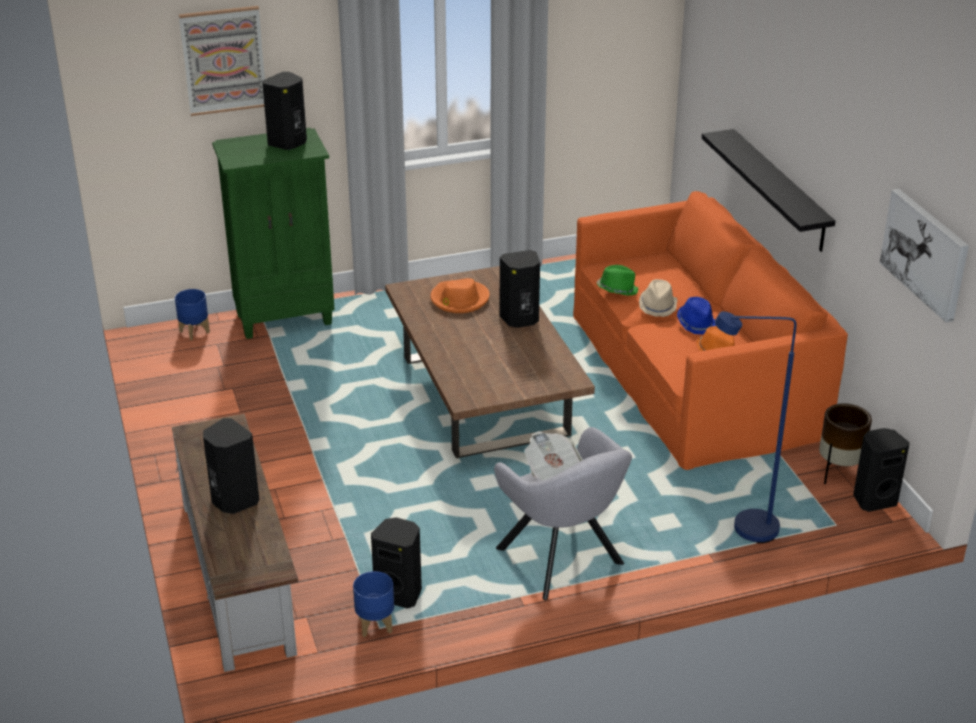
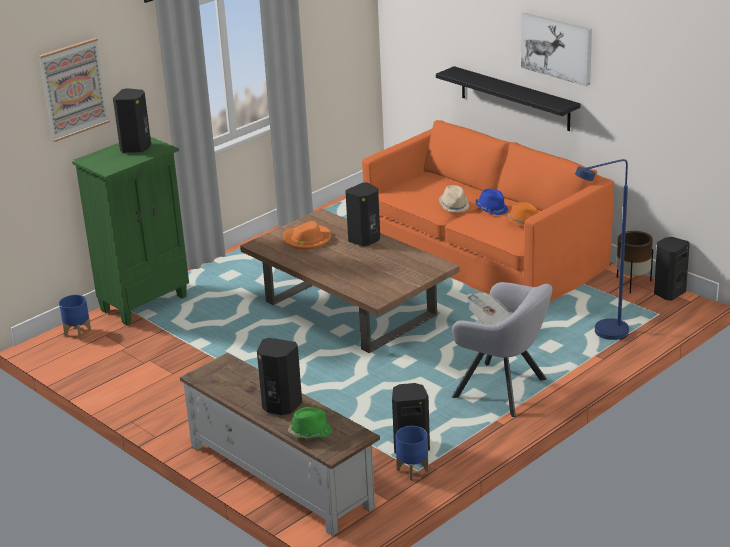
camera: 25 degrees left, 5 degrees down
(617, 290) = (416, 203): green hat -> green hat (310, 433)
(925, 253) = (678, 99): picture -> picture (557, 48)

